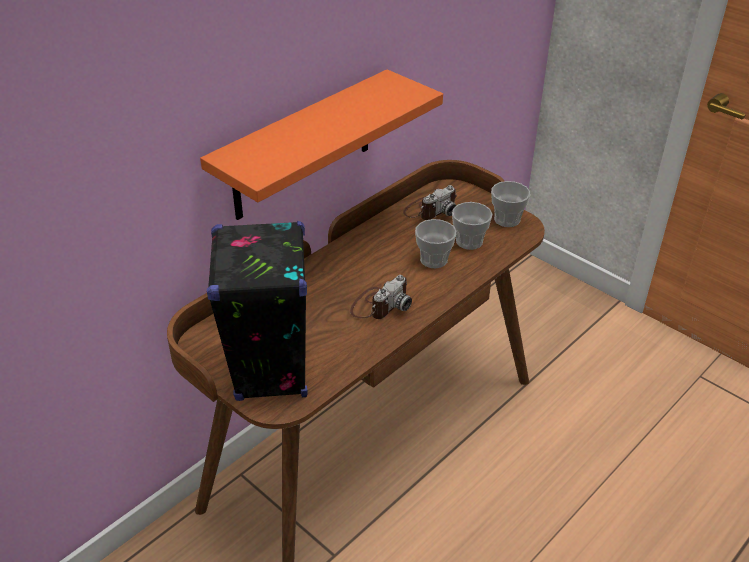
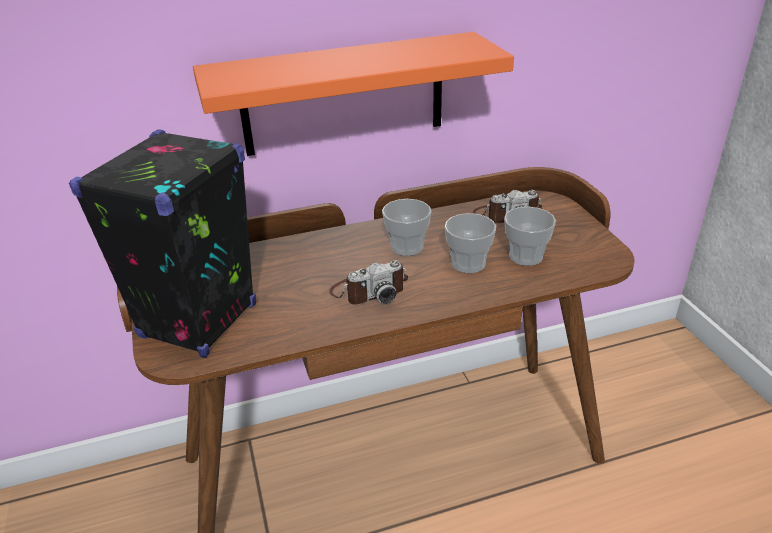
camera: 30 degrees right, 5 degrees down
(507, 219) = (590, 246): cup -> cup (407, 247)

